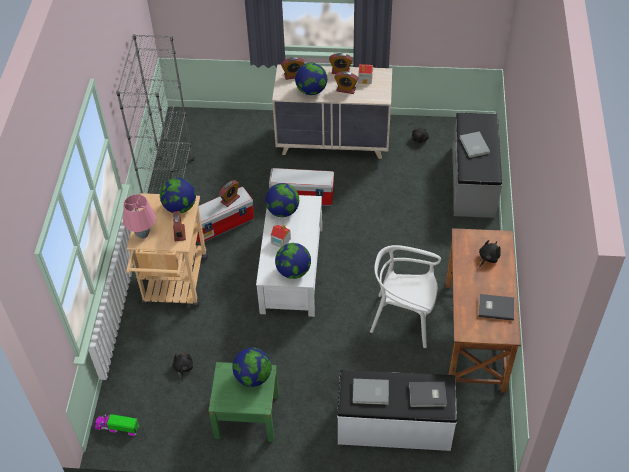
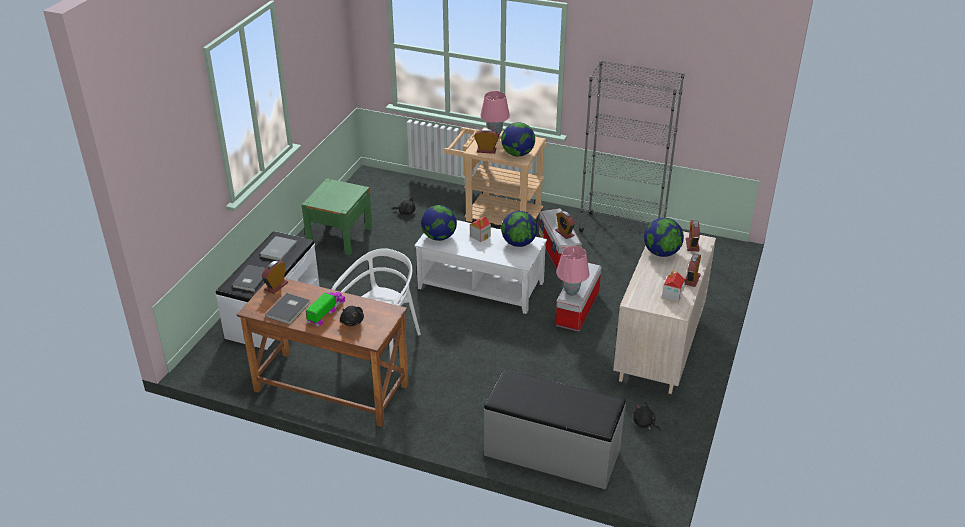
camera: 105 degrees right, 15 degrees down
(117, 427) = (371, 178): toy truck -> toy truck (326, 312)
(253, 377) = (341, 201): globe -> none
(319, 178) = (572, 292): none -> pink table lamp
(346, 89) = (656, 277): alarm clock -> alarm clock (276, 286)
(473, 146) = (555, 396): grey book -> none

